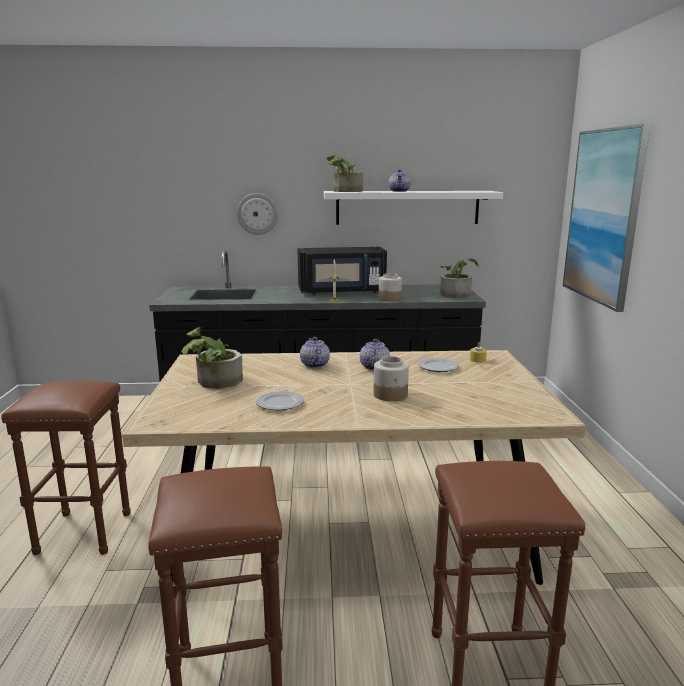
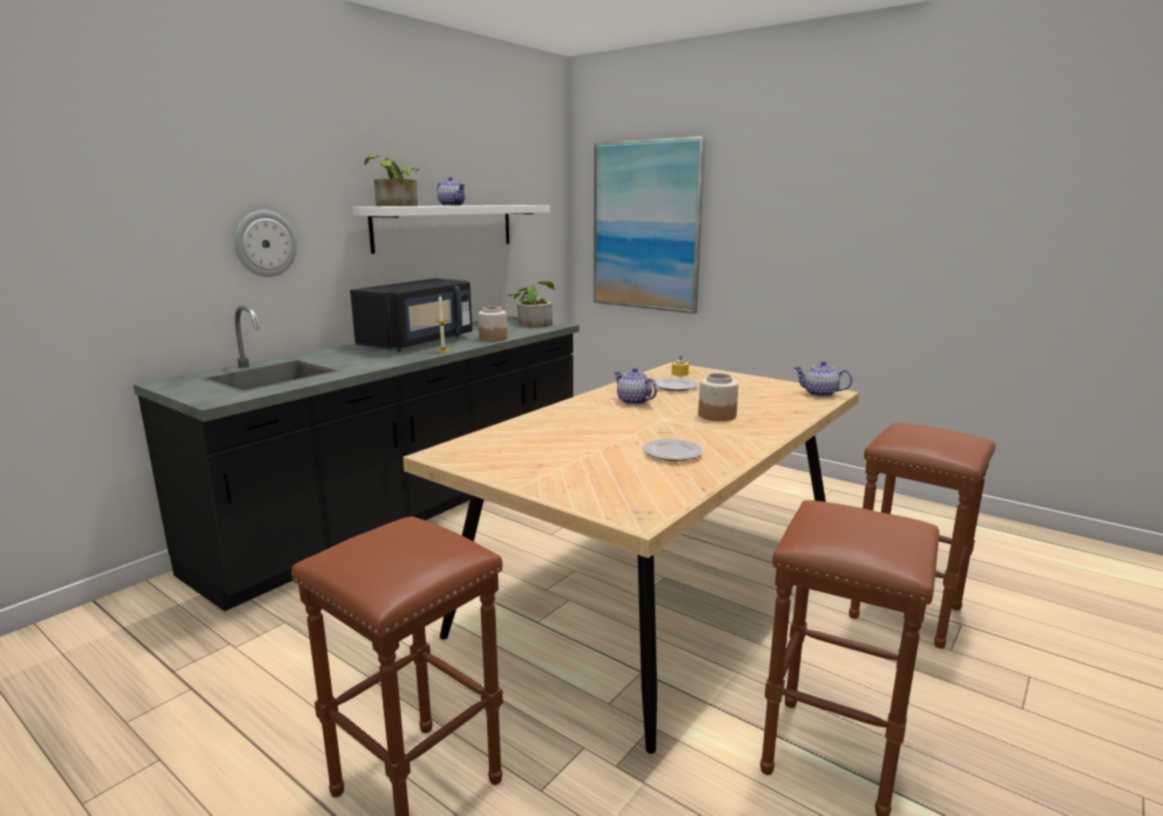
camera: 50 degrees left, 0 degrees up
(214, 382) = (552, 463): potted plant -> none
(314, 365) = (582, 416): teapot -> teapot (820, 394)

